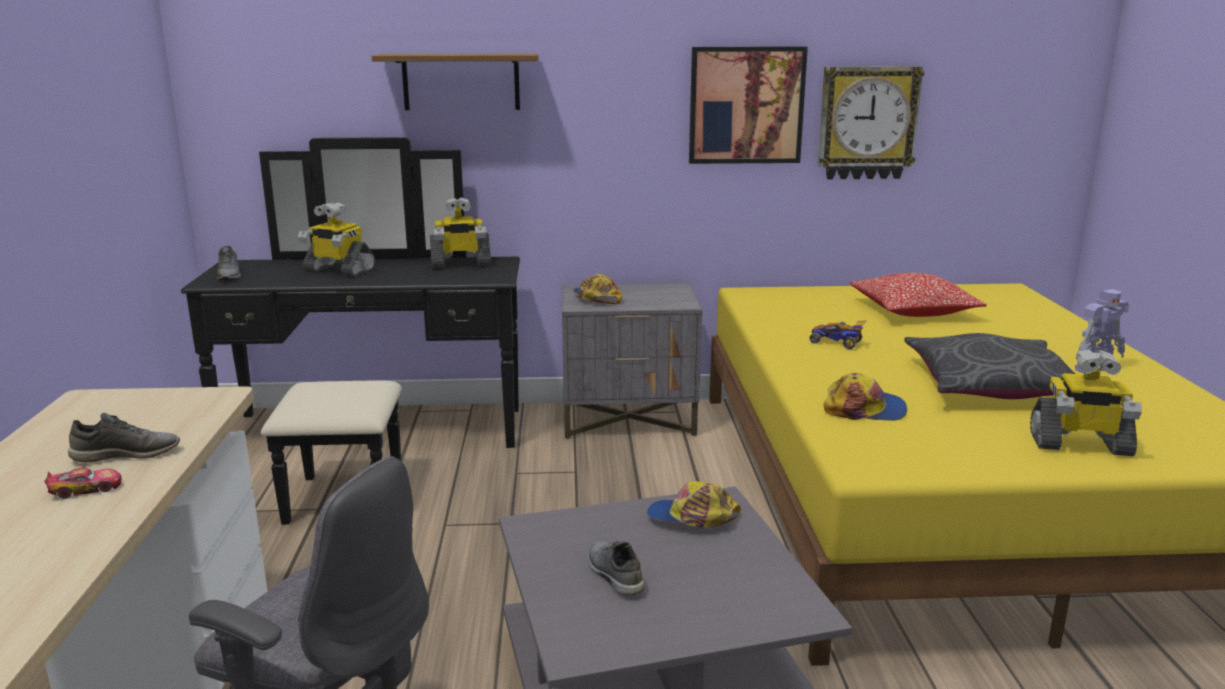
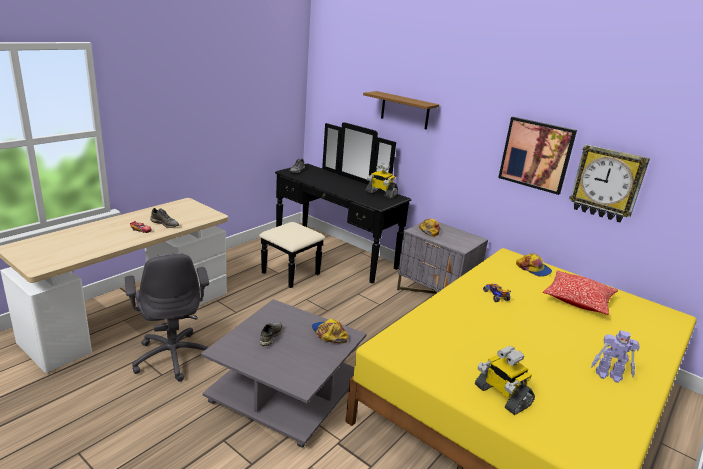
camera: 40 degrees right, 5 degrees up
(338, 270) = (333, 181): toy robot -> none
(864, 409) = (438, 328): cap -> cap (533, 269)
(992, 386) = (525, 351): grey pillow -> none

